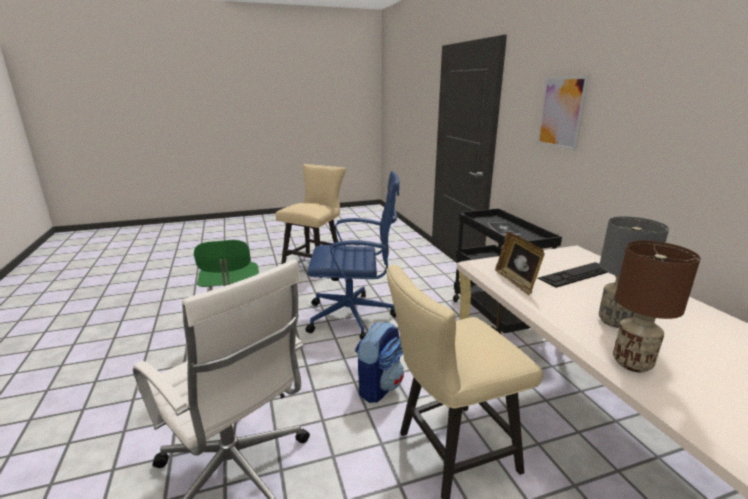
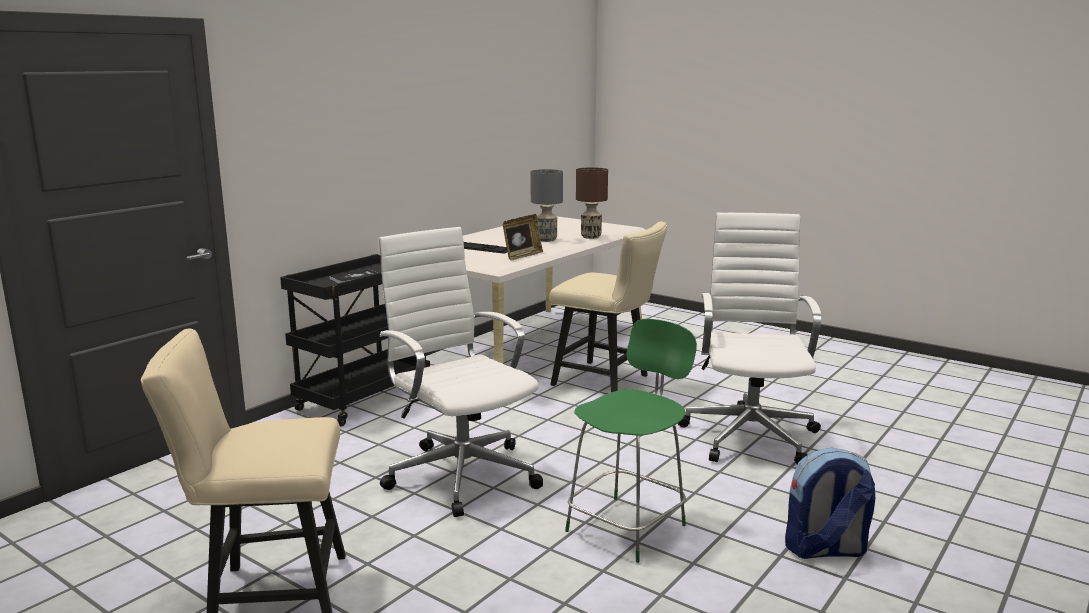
camera: 125 degrees left, 5 degrees down
(354, 317) = (461, 473): blue office chair -> white office chair
(379, 386) = (575, 419): backpack -> backpack (825, 550)
(561, 112) = (333, 123): picture -> none

